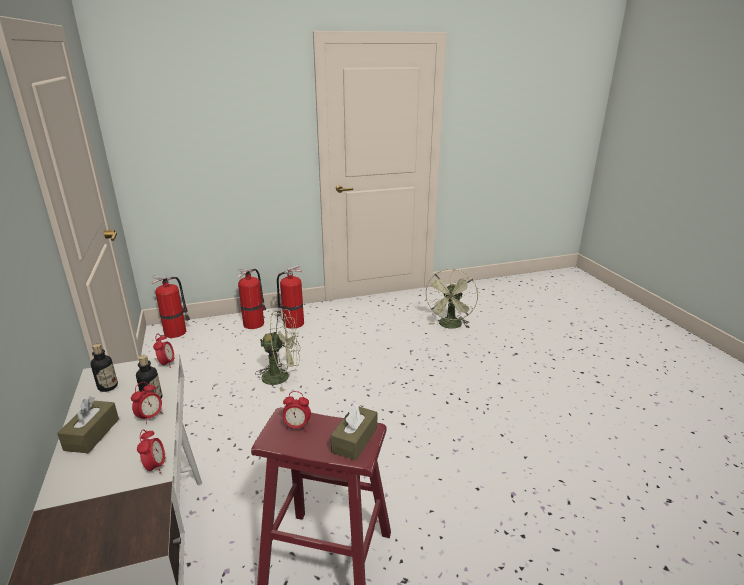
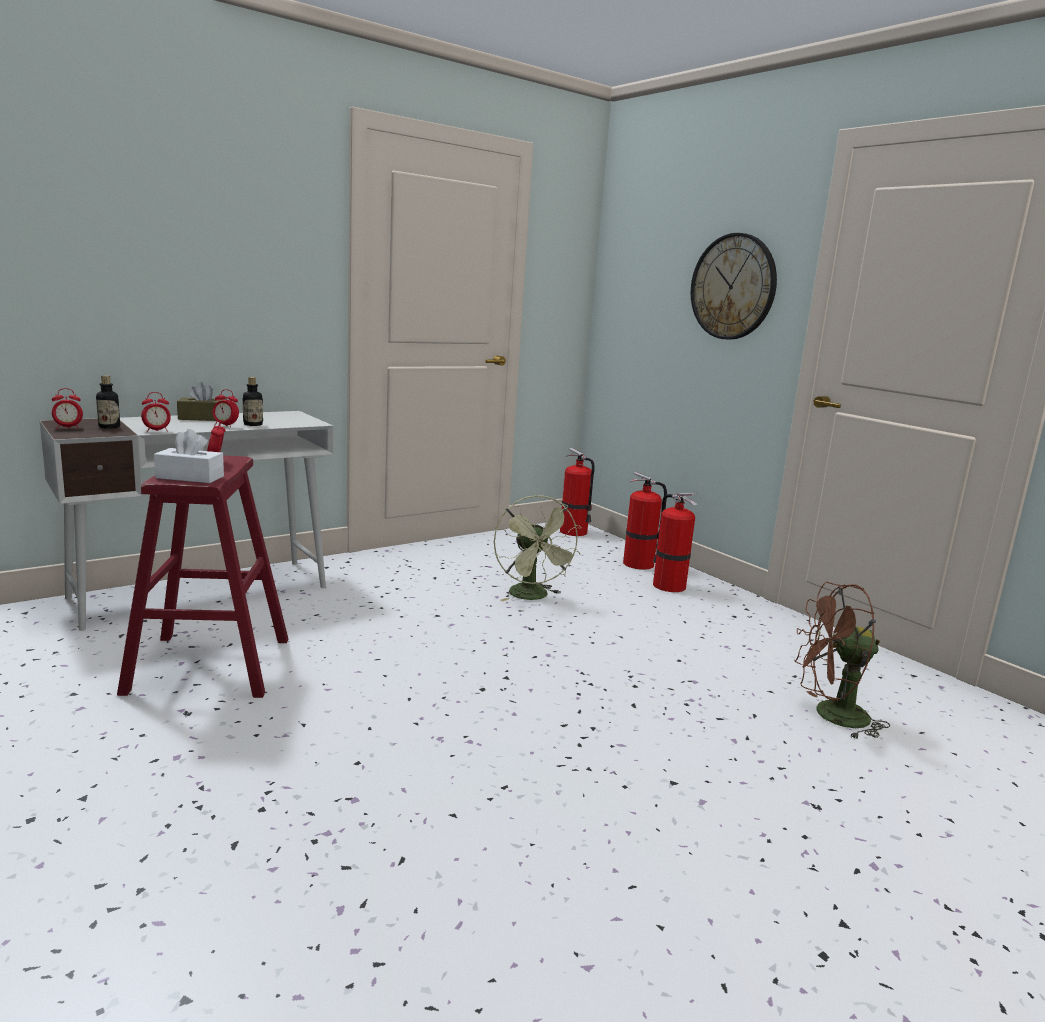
camera: 70 degrees right, 10 degrees down
(108, 386) = (271, 416): bottle -> bottle (109, 427)
(167, 363) = (313, 423): alarm clock -> alarm clock (68, 428)
(257, 131) = (733, 287): none -> wall clock
(355, 440) = (190, 477): brown tissue box -> white tissue box
(450, 326) = (831, 716): green fan -> brown fan

